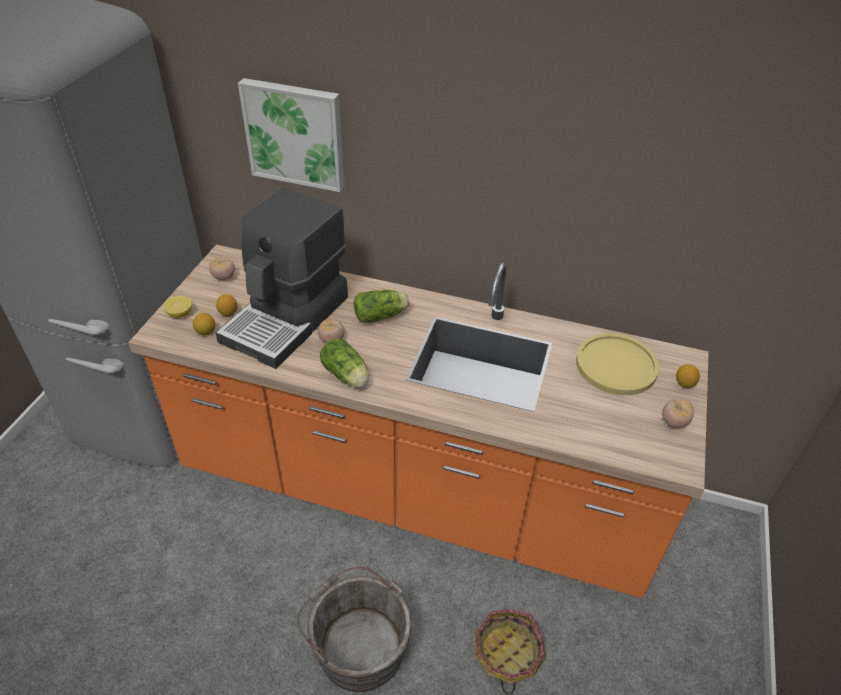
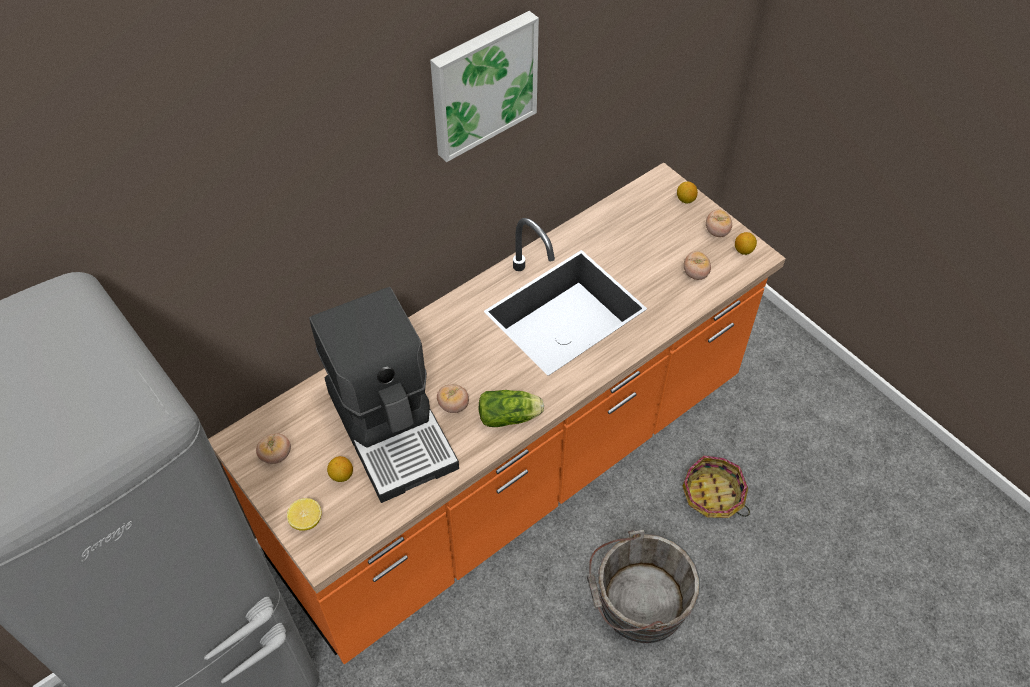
camera: 55 degrees left, 10 degrees up
(206, 332) = (356, 507): lemon -> lemon (743, 250)
(295, 134) = (280, 257): picture -> picture (482, 84)
(382, 316) = (451, 349): lettuce -> none
(608, 427) = (695, 274): none -> tomato
(616, 365) = (637, 226): yellow plate -> none

